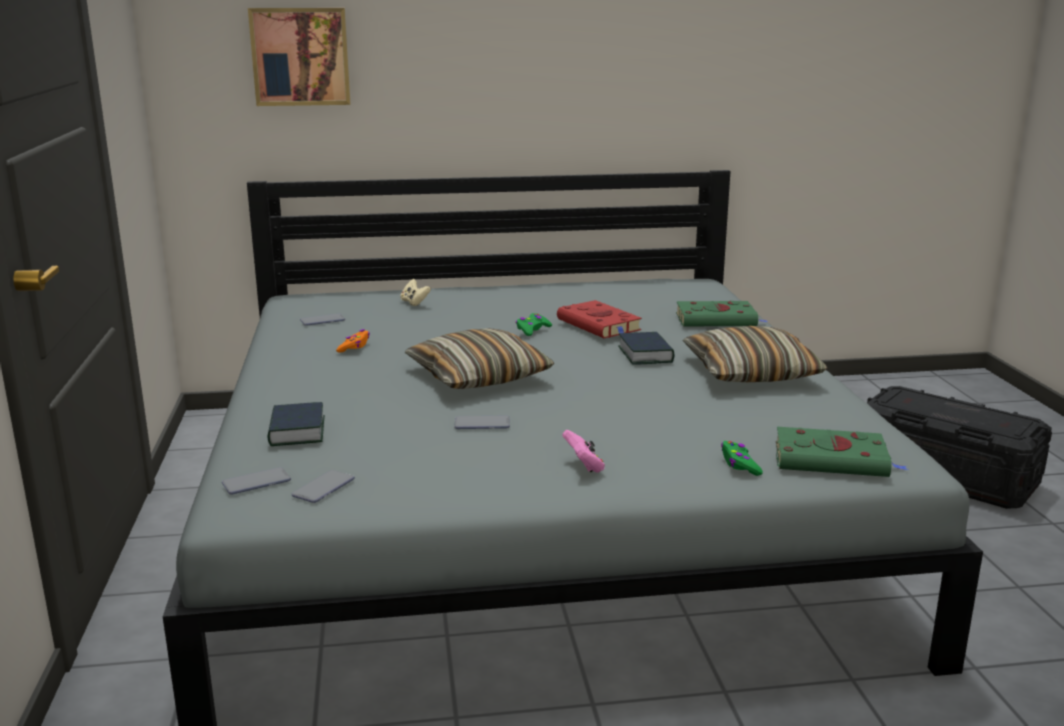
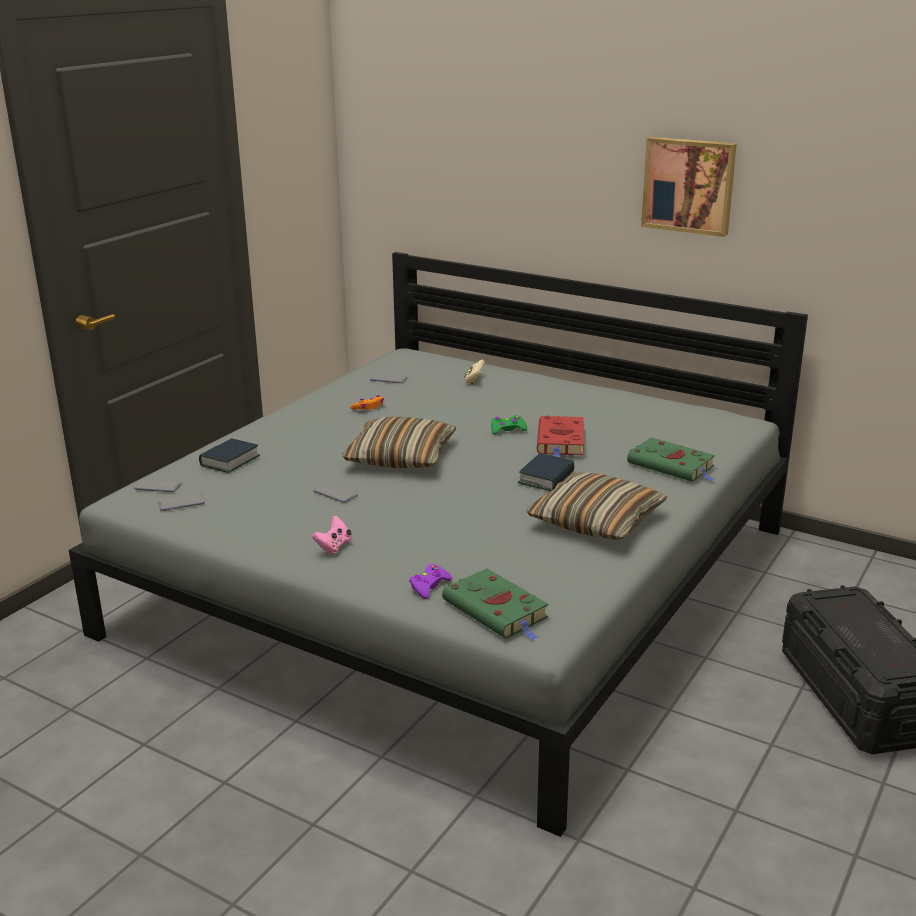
camera: 40 degrees right, 5 degrees up
(300, 56) = (441, 154): picture -> picture (689, 185)
(739, 464) = (429, 586): green game controller -> purple game controller

